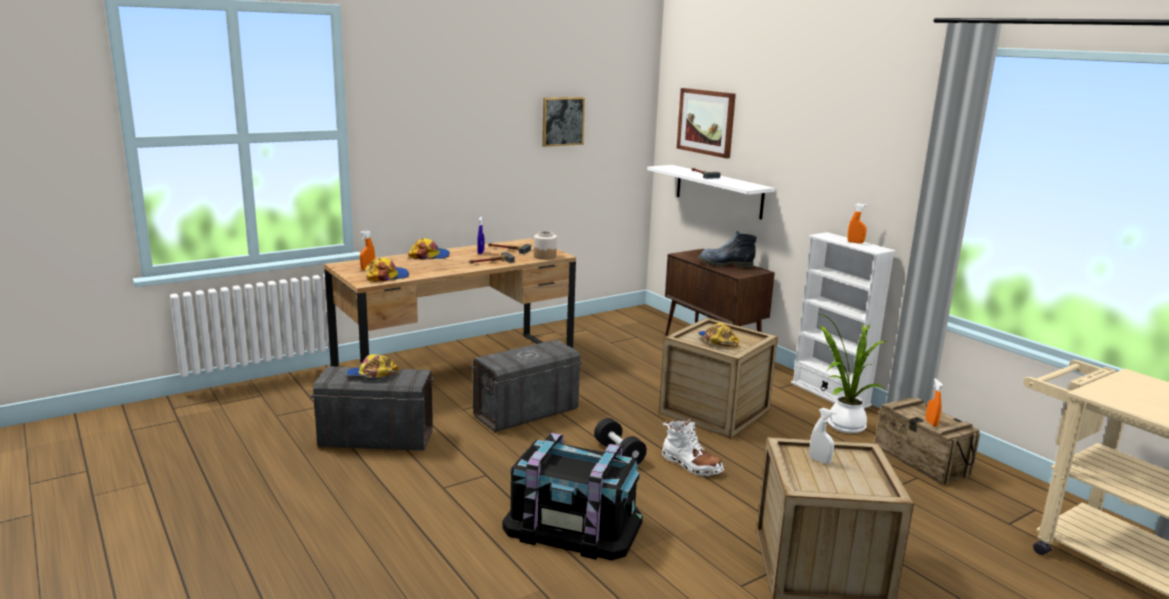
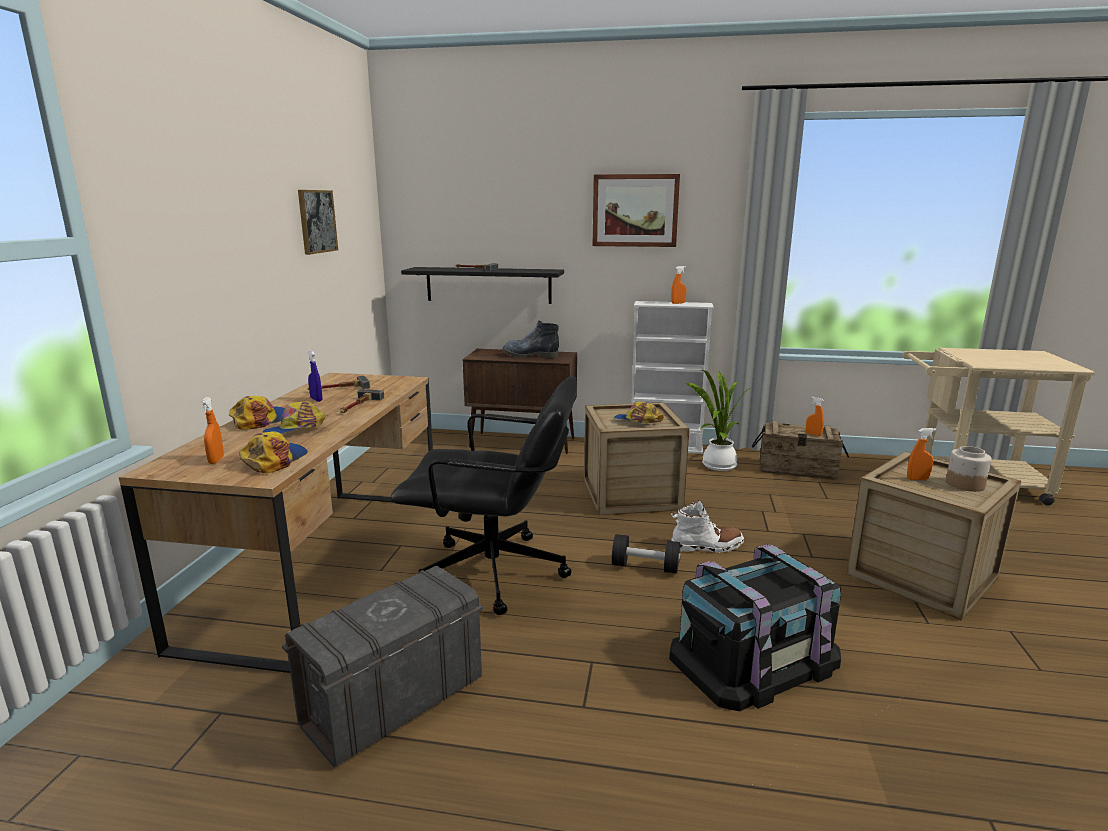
camera: 45 degrees left, 0 degrees up
(371, 375) = (379, 609): cap -> cap (296, 429)
(525, 412) = (495, 573): grey storage box -> black office chair
(545, 256) = (398, 384): jar -> jar (964, 484)
(706, 122) = (459, 213): picture -> picture (635, 210)
(718, 191) = (488, 285): white shelf -> black shelf
(724, 264) = (529, 356): boot -> boot turned 45 degrees clockwise
(819, 460) = (917, 479): white spray bottle -> orange spray bottle

